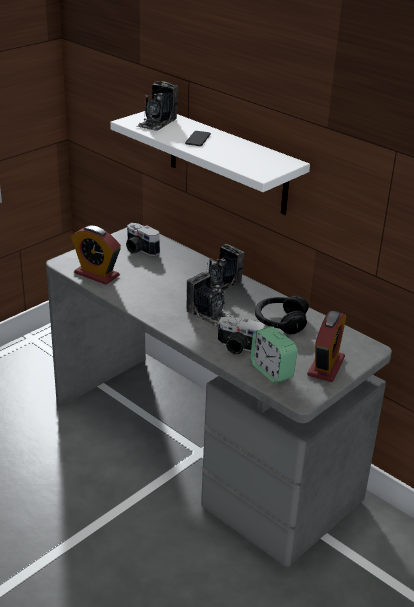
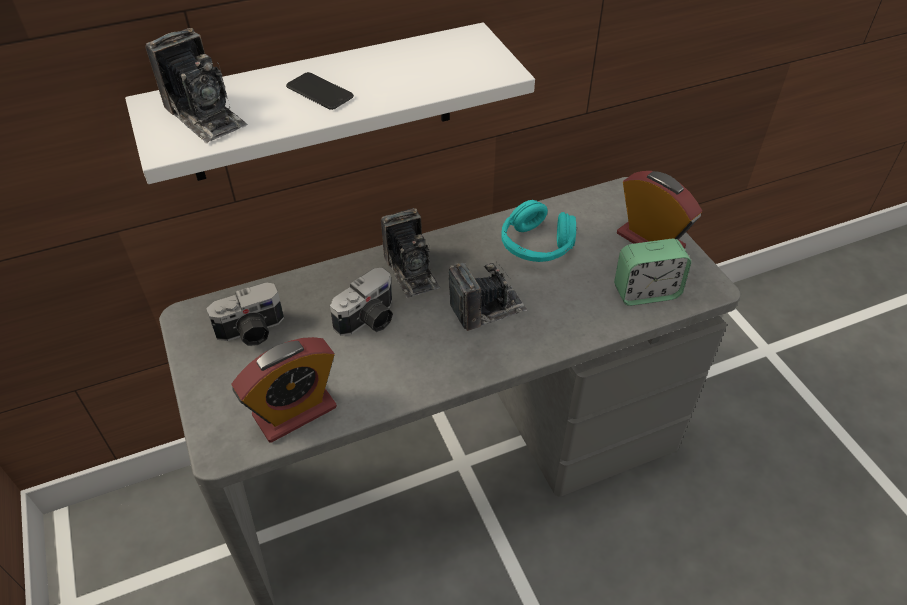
camera: 65 degrees left, 15 degrees up
(238, 347) = (581, 306): camera -> camera (369, 320)
(280, 322) = (536, 245): black headphones -> turquoise headphones

